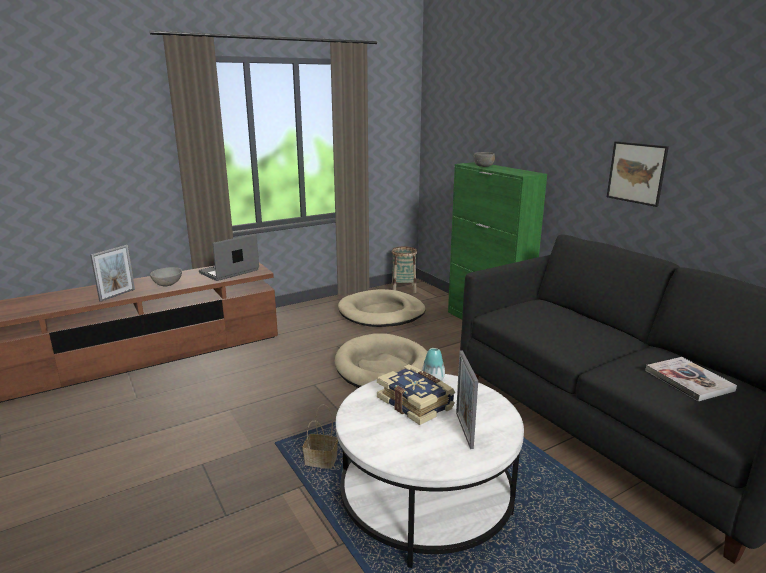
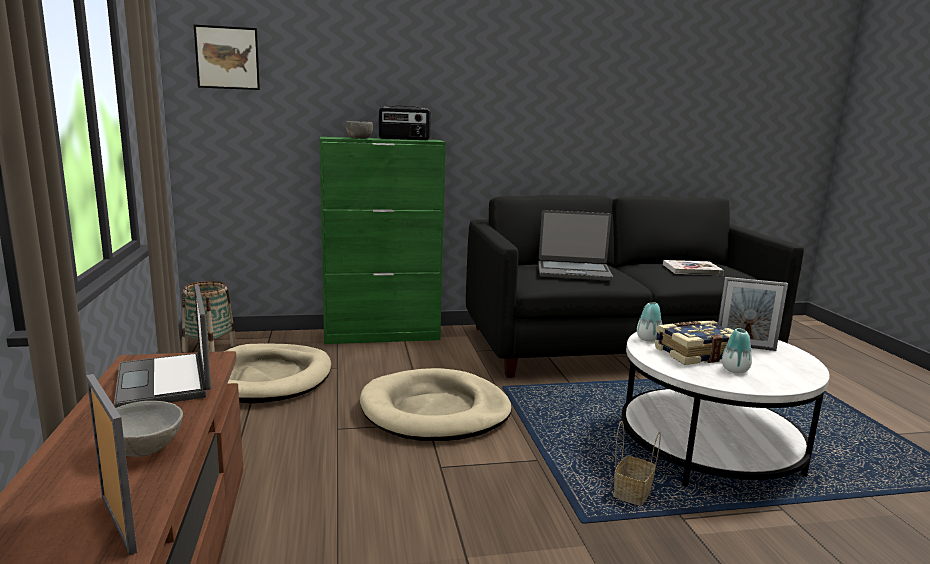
camera: 70 degrees left, 5 degrees down
(388, 423) = (735, 370): none -> vase
(513, 170) = (404, 139): none -> radio
(553, 322) = (573, 272): none -> laptop
(636, 173) = (536, 129): picture -> picture (227, 58)

